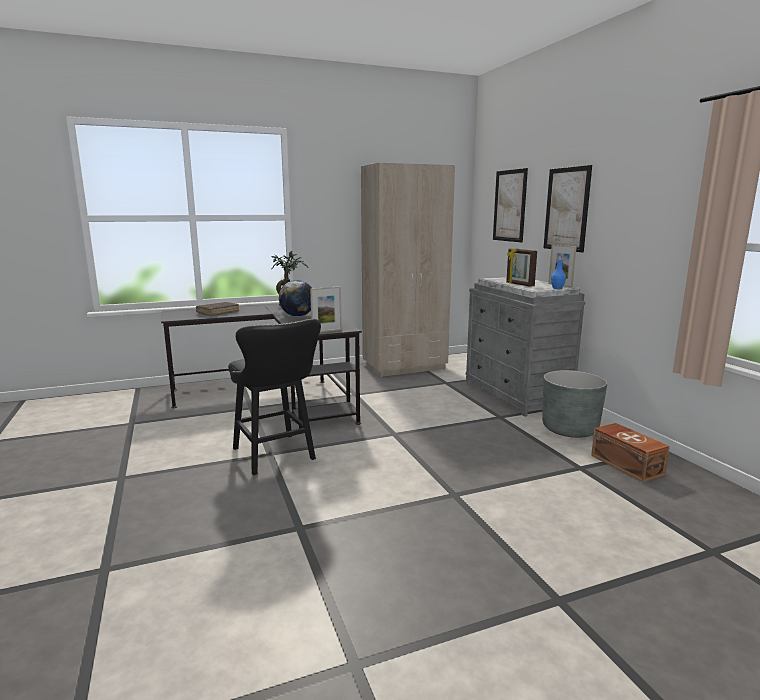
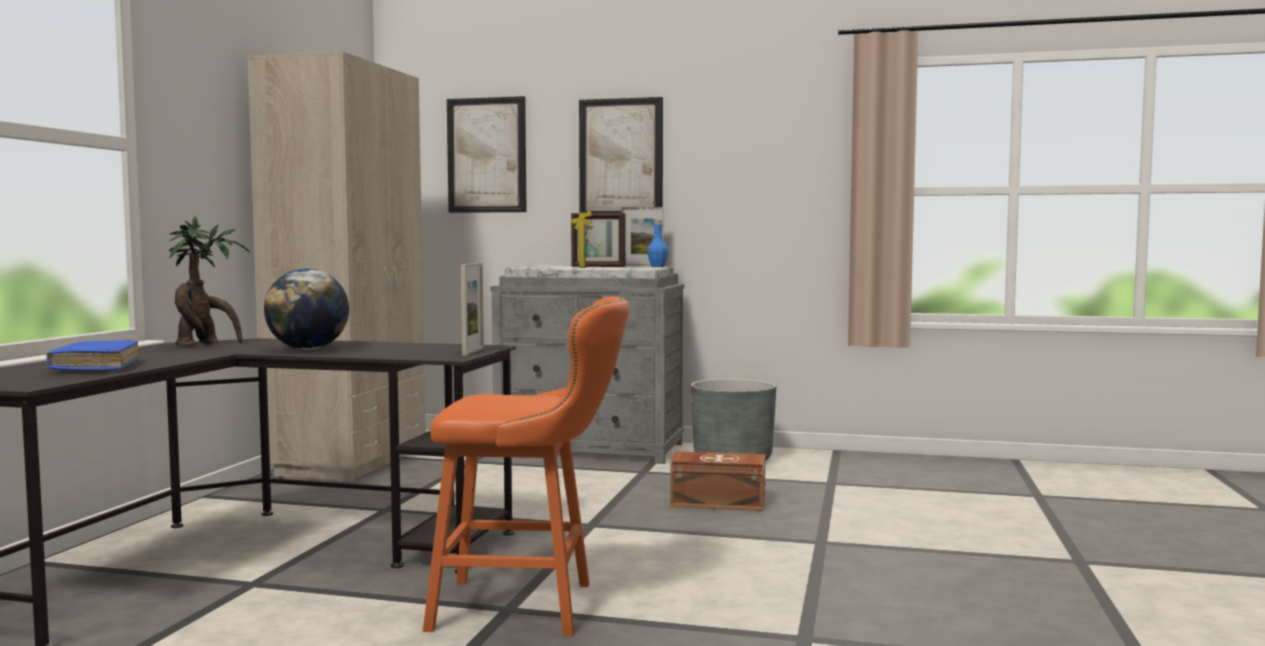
camera: 55 degrees left, 10 degrees down
(218, 313) = (96, 367): brown book -> blue book
(277, 458) = (535, 607): black stool -> orange stool
(626, 464) = (848, 468): brown storage box -> brown storage box (716, 502)

